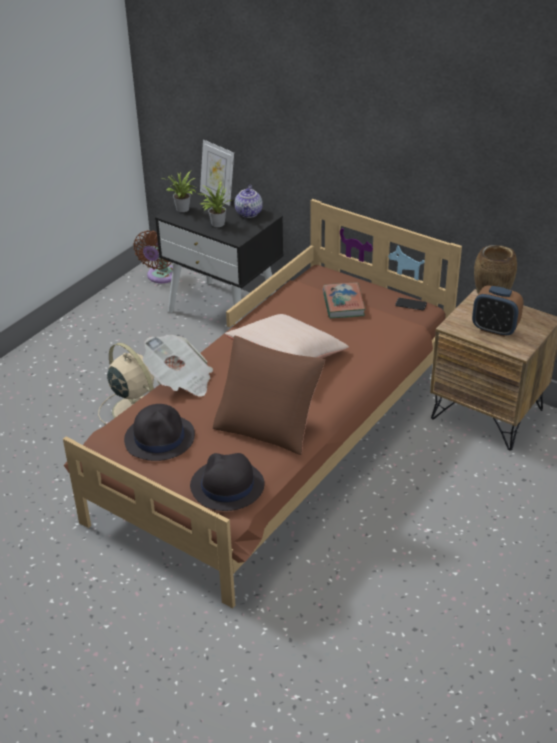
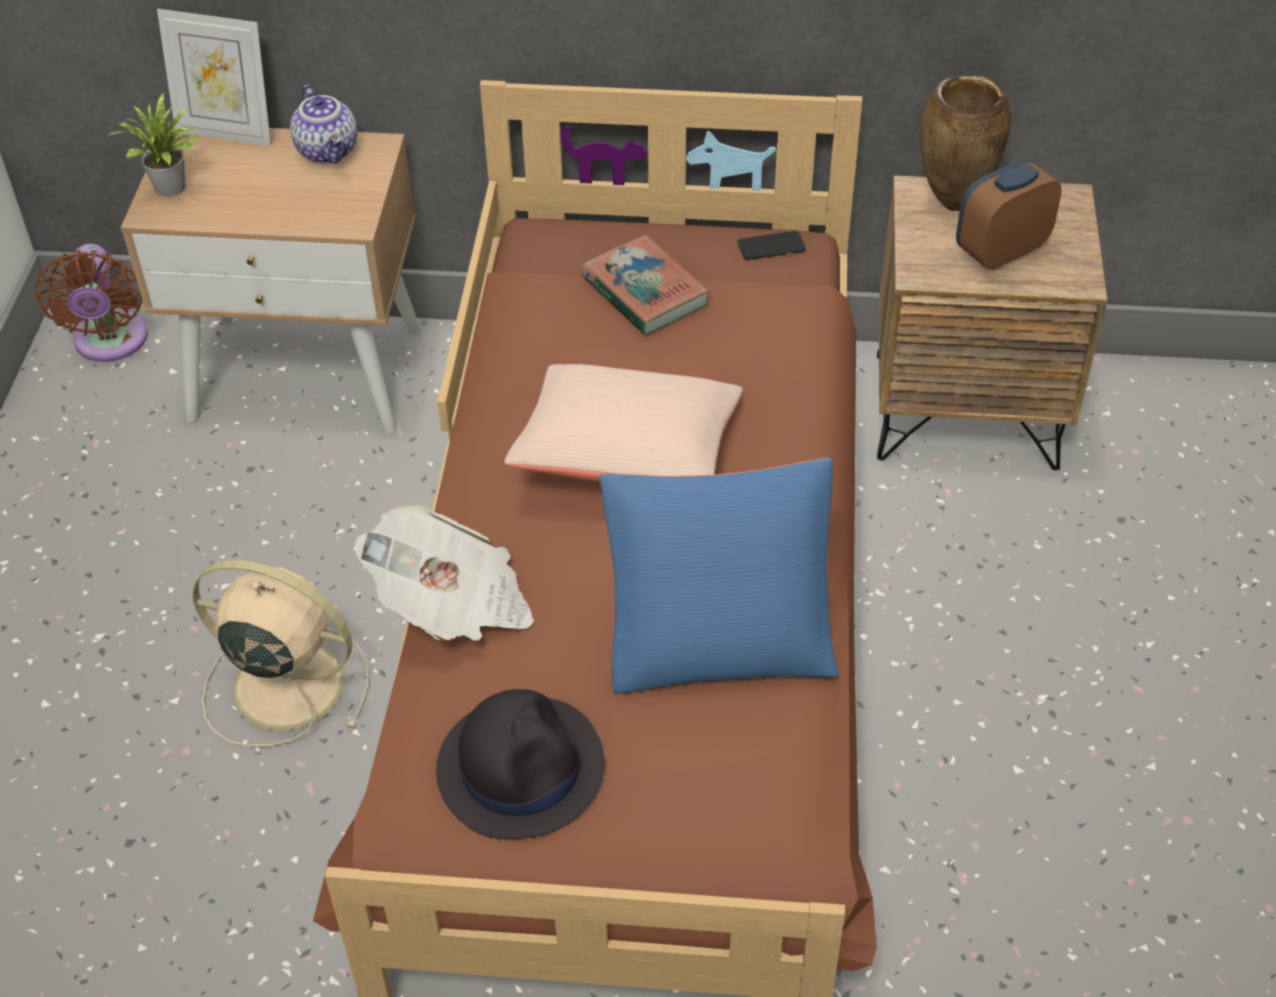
camera: 30 degrees left, 10 degrees up
(216, 223) = (275, 200): potted plant -> none
(224, 309) = (307, 372): black nightstand -> beige nightstand
(226, 486) = (751, 819): black hat -> none
(268, 425) = (719, 634): brown pillow -> blue pillow
(494, 329) = (1000, 251): alarm clock -> alarm clock turned 150 degrees clockwise

